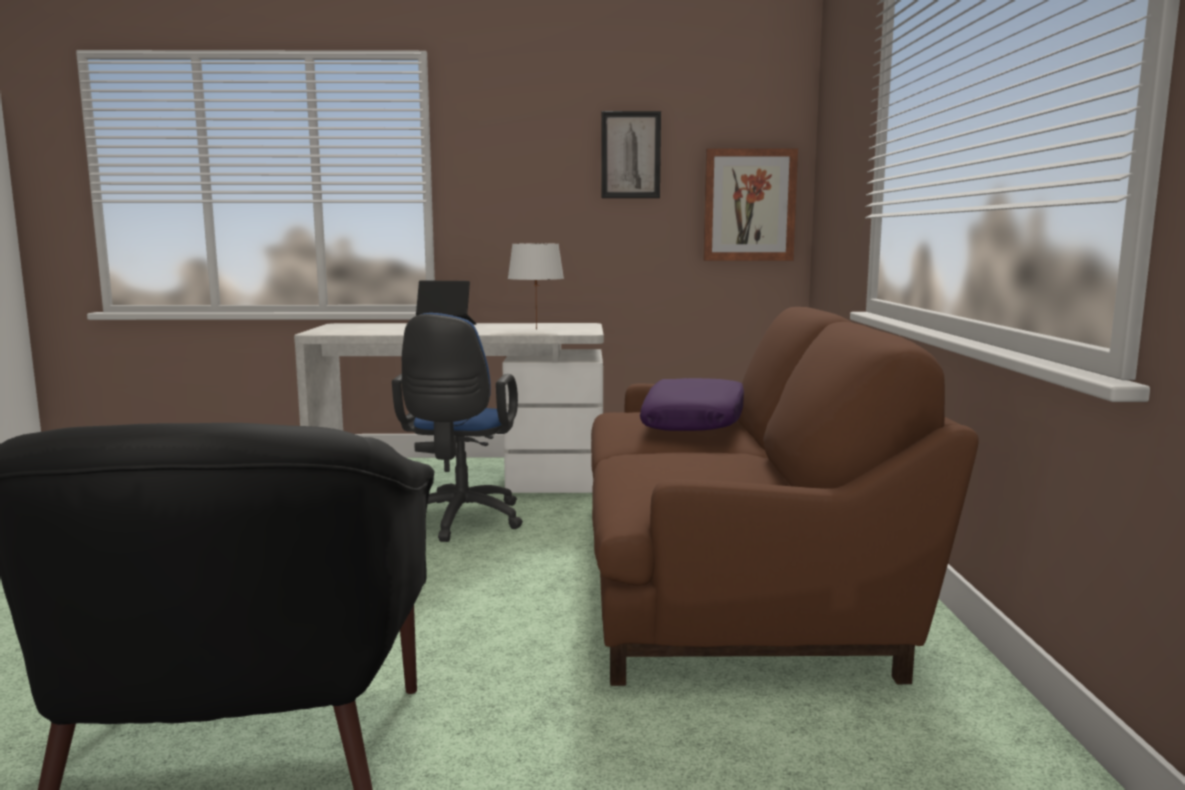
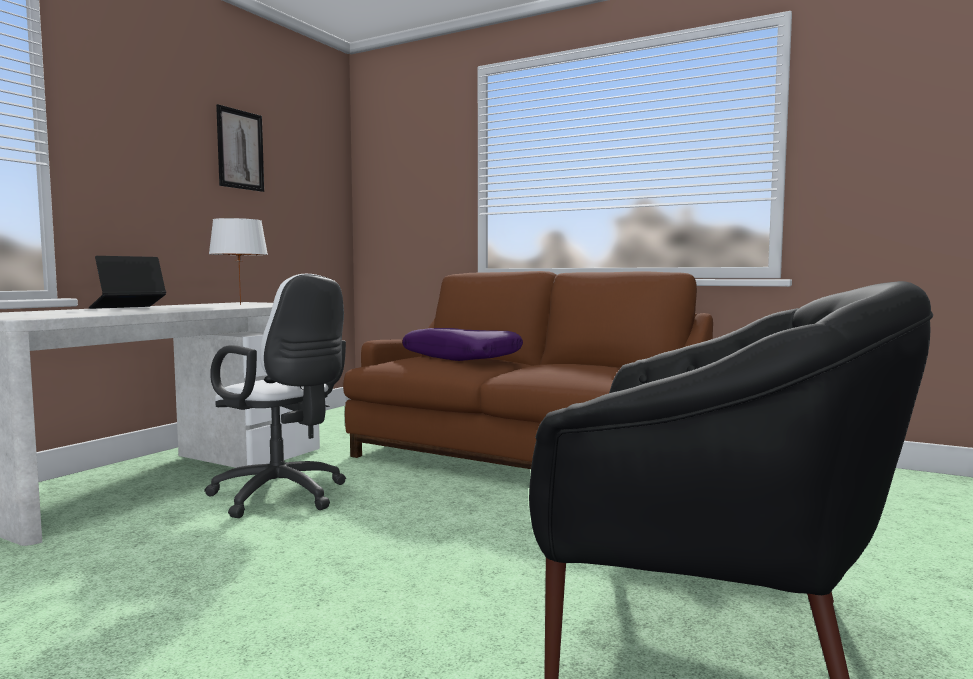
camera: 60 degrees left, 5 degrees down
(459, 522) = (283, 497): blue office chair -> white office chair
(749, 205) = (319, 205): picture -> none

